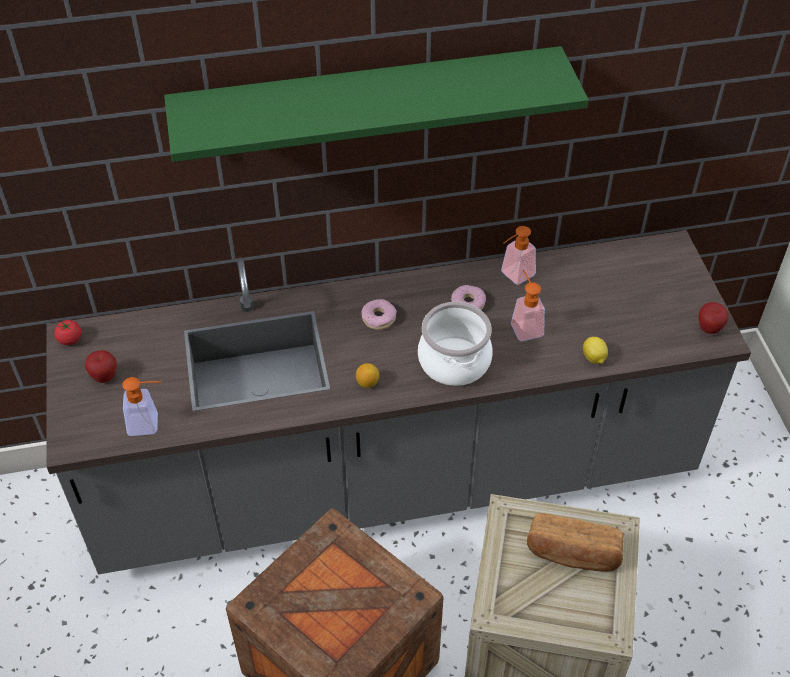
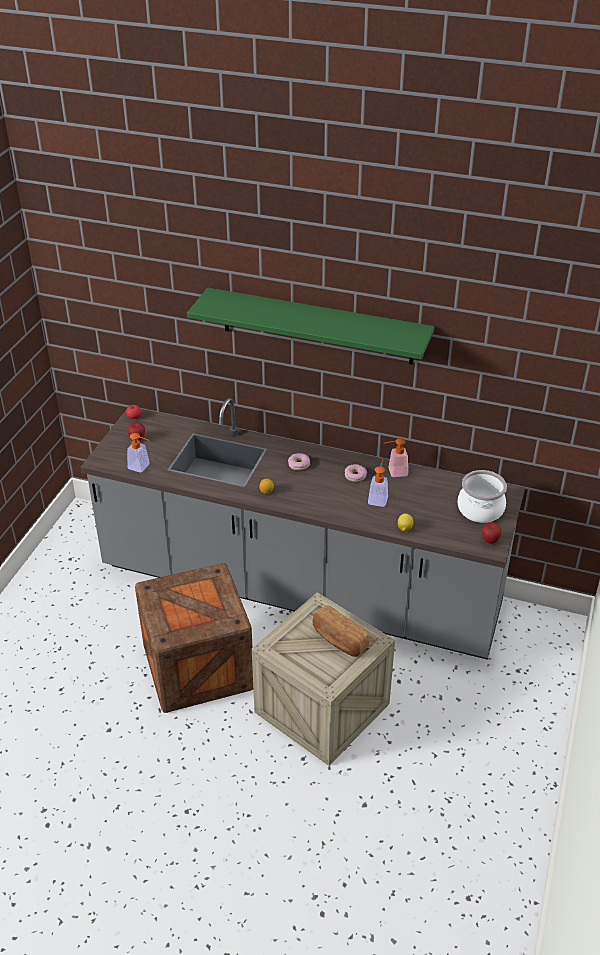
camera: 30 degrees right, 10 degrees down
(455, 361) = (323, 500): cooking pot -> cooking pot (481, 509)

